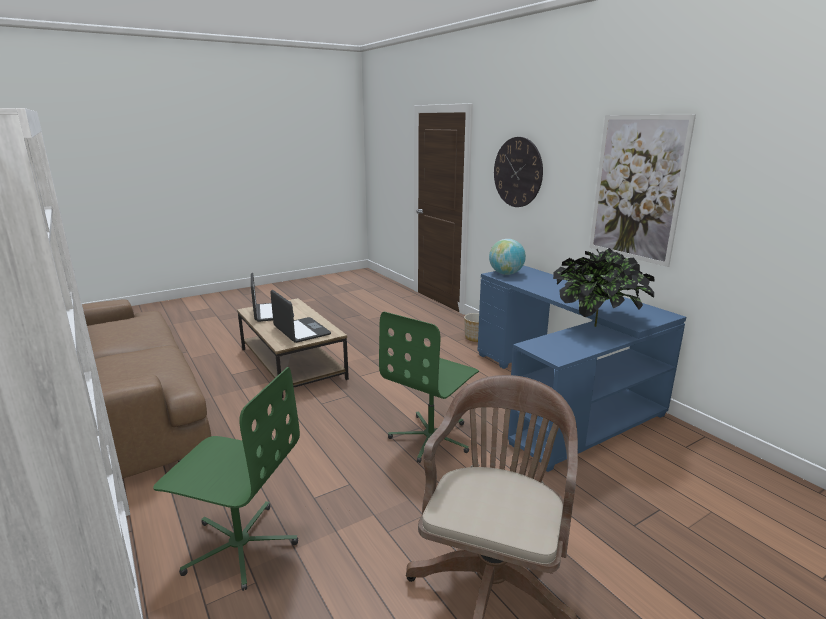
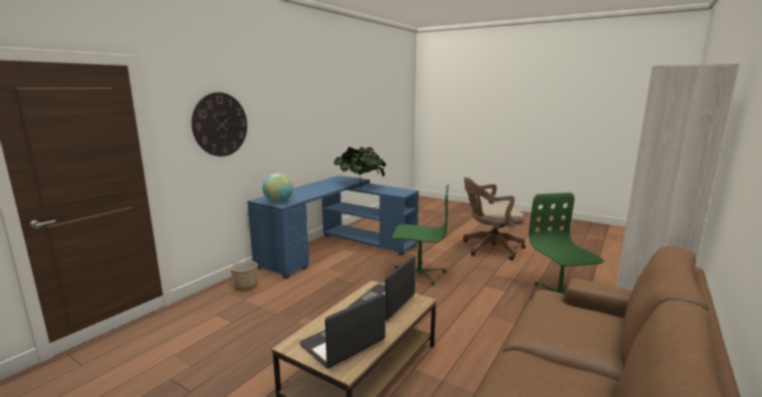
camera: 115 degrees left, 5 degrees down
(637, 188) = (306, 118): picture -> none

